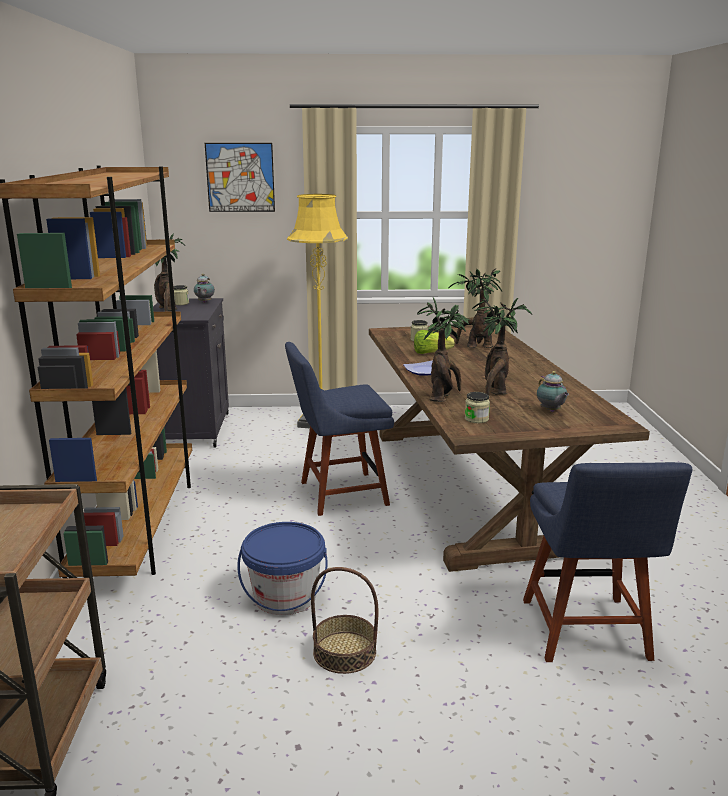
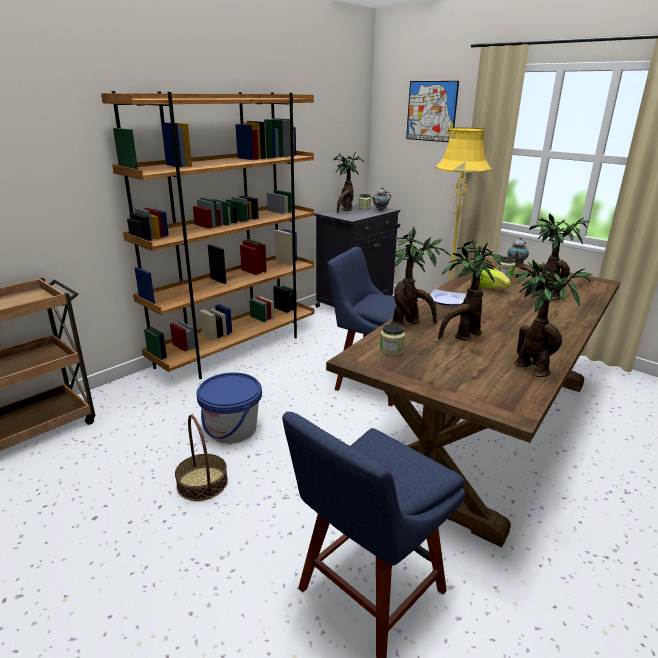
camera: 45 degrees right, 5 degrees up
(550, 411) = (472, 371): teapot -> teapot (515, 265)
(571, 396) = (529, 367): none -> potted plant

